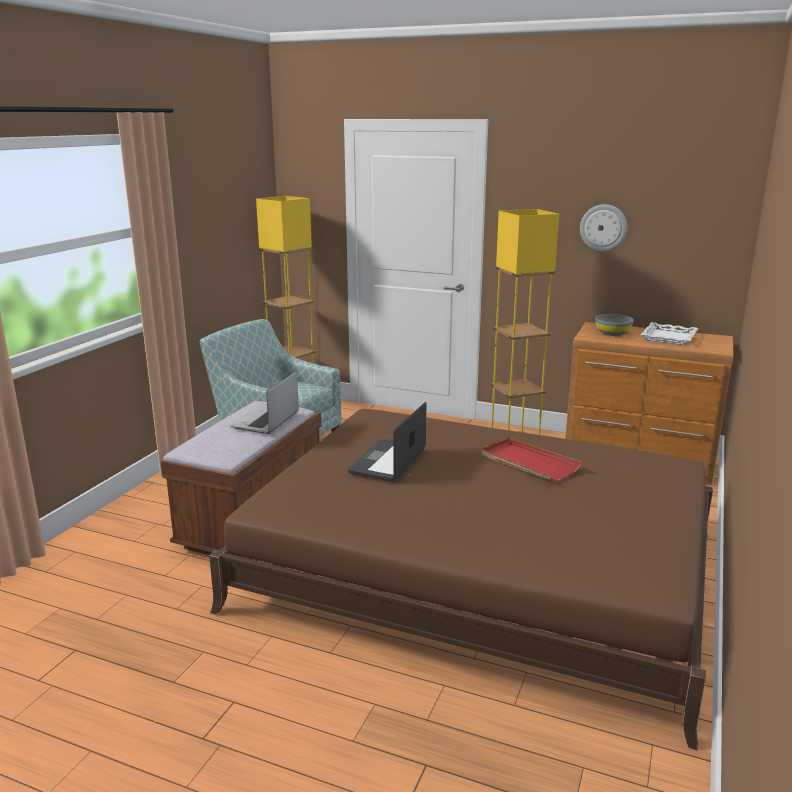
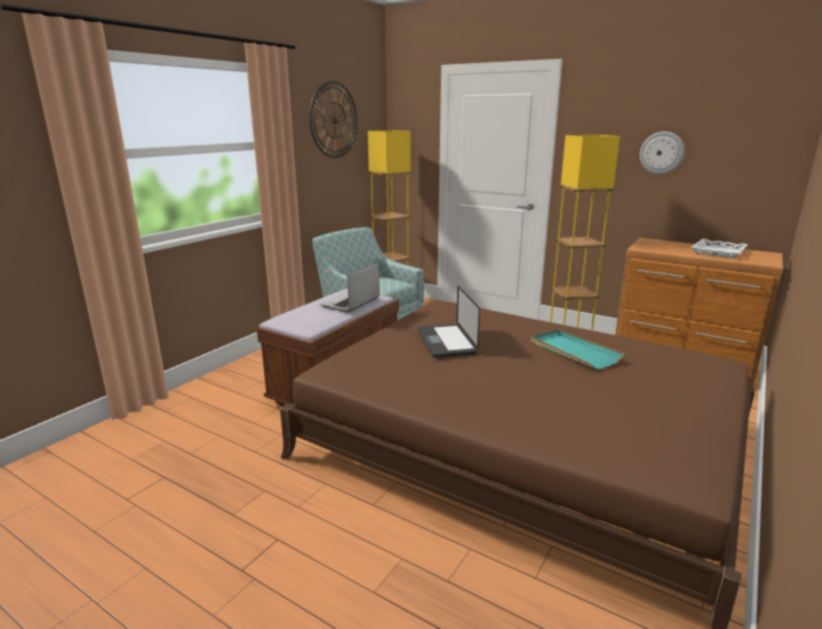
camera: 10 degrees right, 0 degrees up
(217, 190) = (334, 120): none -> wall clock
(388, 461) = (446, 341): laptop -> laptop turned 45 degrees counterclockwise
(529, 463) = (574, 351): red tray -> turquoise tray
(612, 333) = (664, 246): grey bowl -> none

